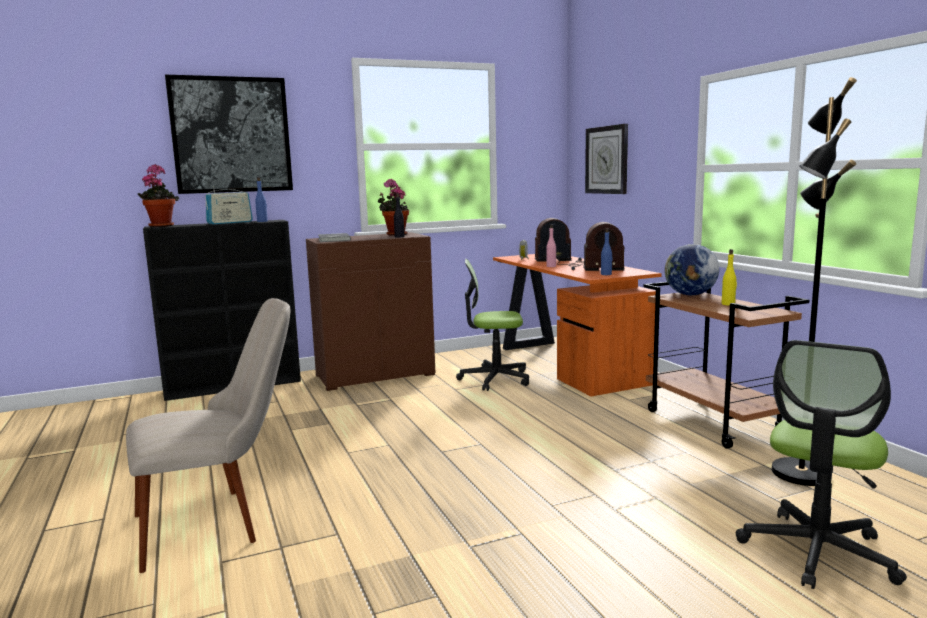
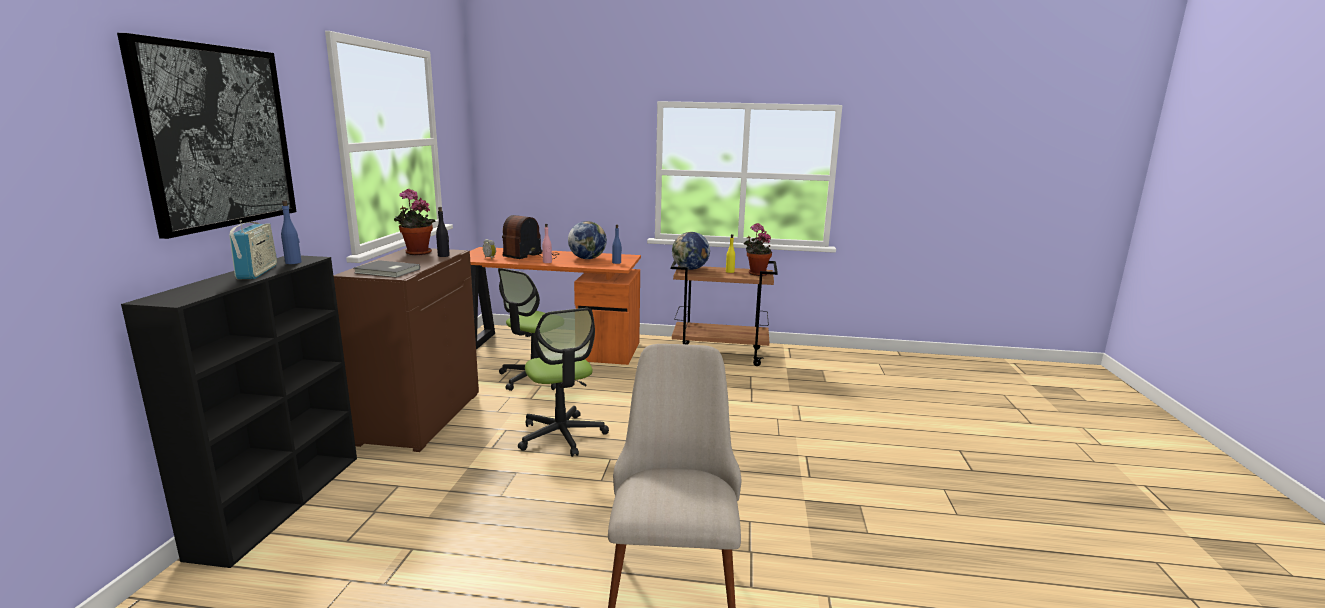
camera: 60 degrees left, 5 degrees up
(161, 226) = (169, 297): potted plant -> potted plant (756, 273)
(595, 268) = (587, 258): radio -> globe
(607, 160) = (541, 158): wall clock -> none
(798, 473) = (803, 365): black floor lamp -> none
(817, 551) = (881, 396): office chair -> office chair (561, 436)

